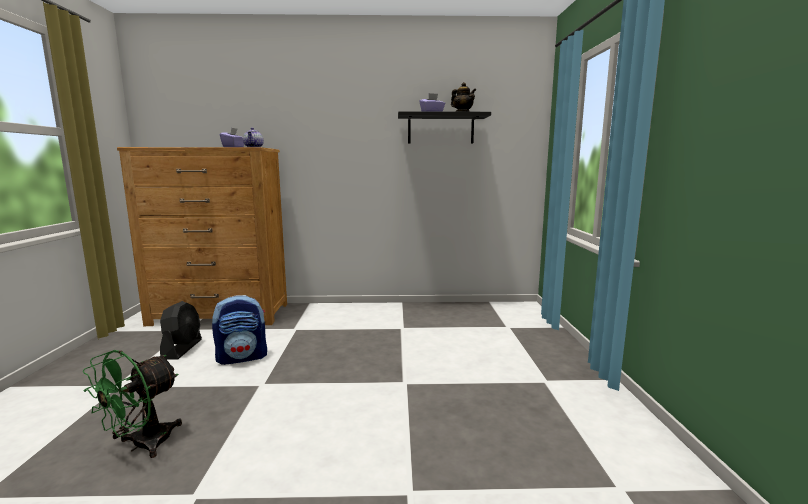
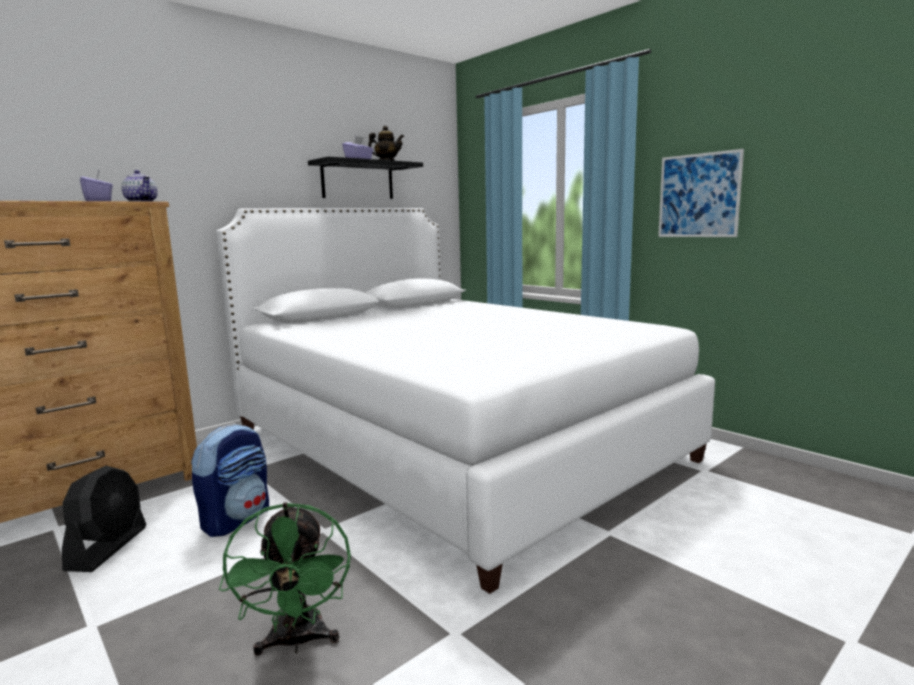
camera: 40 degrees left, 0 degrees up
(182, 349) = (108, 548): black fan -> black fan turned 45 degrees clockwise
(427, 357) = (451, 445): none -> white bed
(719, 139) = (698, 195): none -> picture

